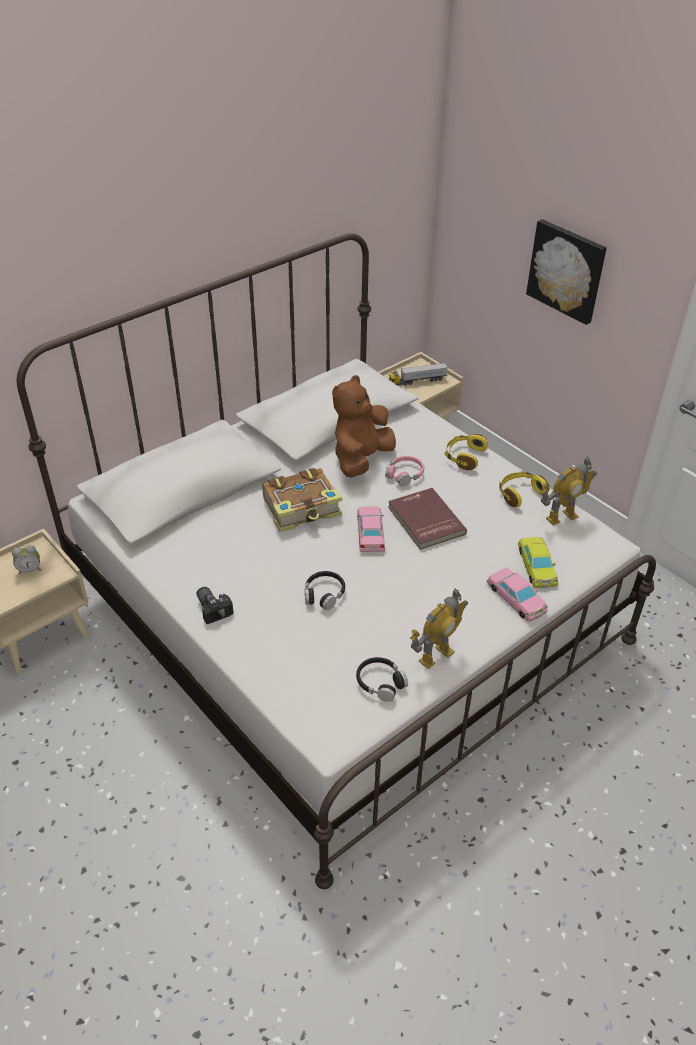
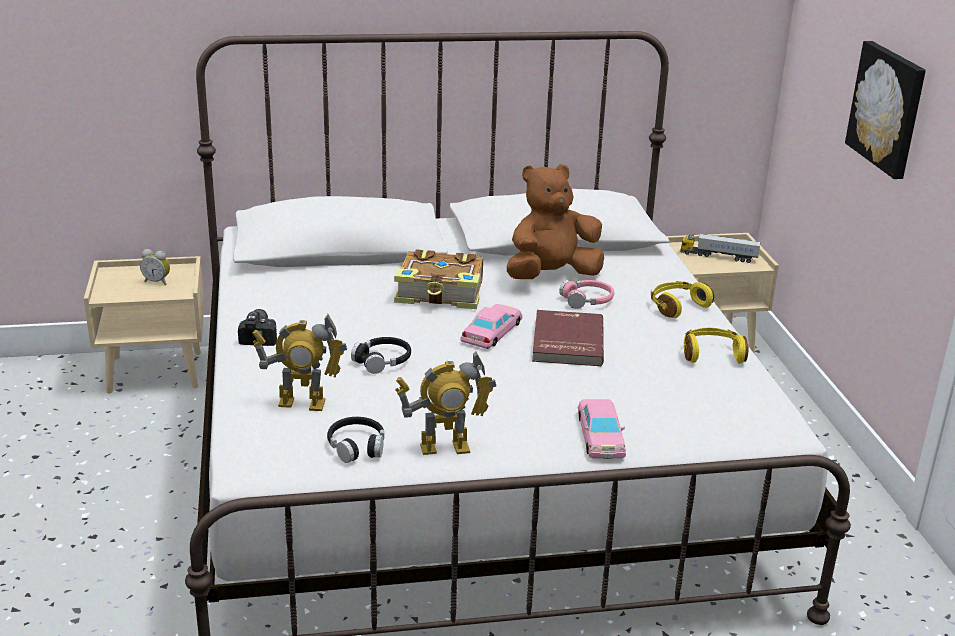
camera: 30 degrees right, 15 degrees down
(537, 566) = (660, 418): yellow toy car -> none
(561, 517) = (744, 388): toy robot -> toy robot (302, 403)

